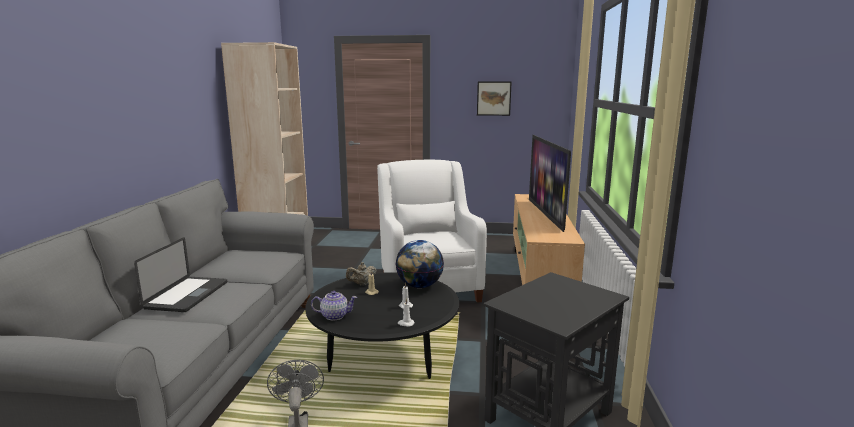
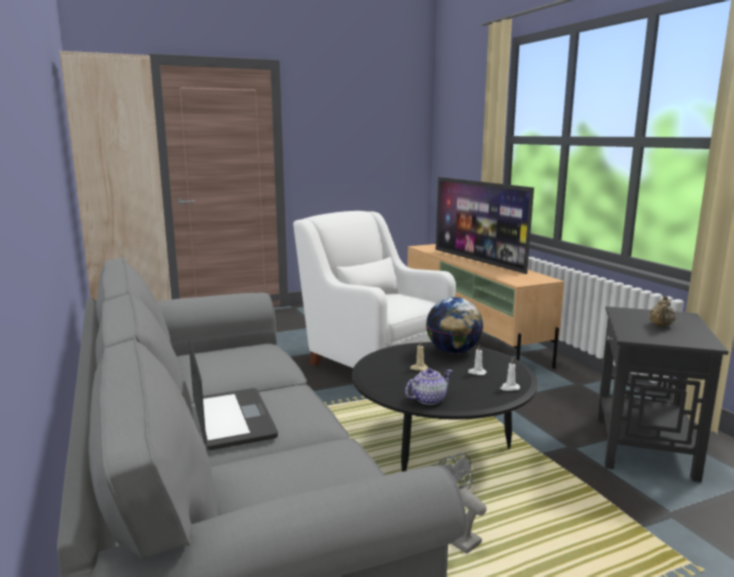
camera: 30 degrees left, 0 degrees up
(362, 284) = (392, 362): beige teapot -> beige teapot (661, 326)
(493, 98) = (355, 139): picture -> none

